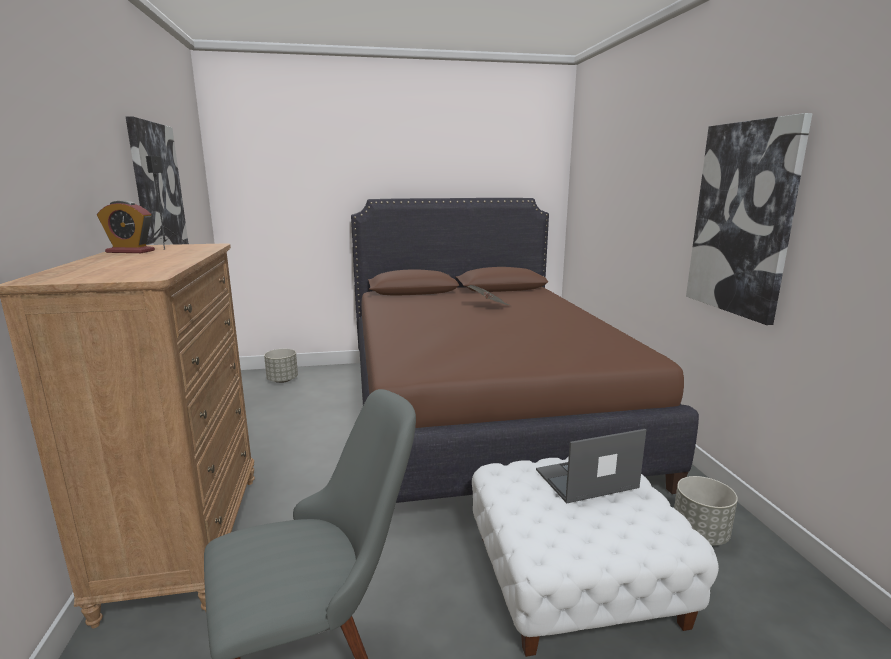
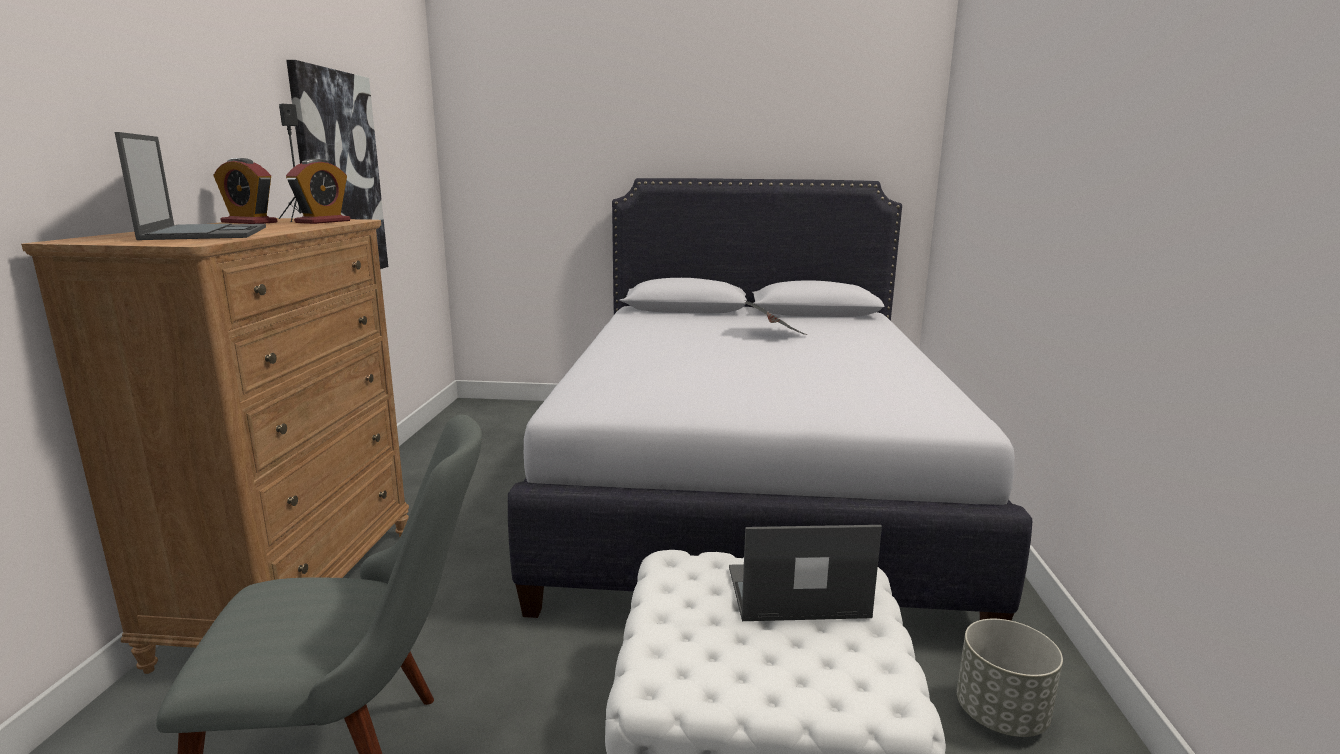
camera: 15 degrees right, 0 degrees up
(129, 265) = (206, 233): none -> laptop
(190, 248) = (323, 221): none -> alarm clock
(283, 380) = (511, 415): grey planter -> none
(480, 412) = (748, 486): brown bed -> white bed
(742, 219) = (1136, 204): picture -> none

